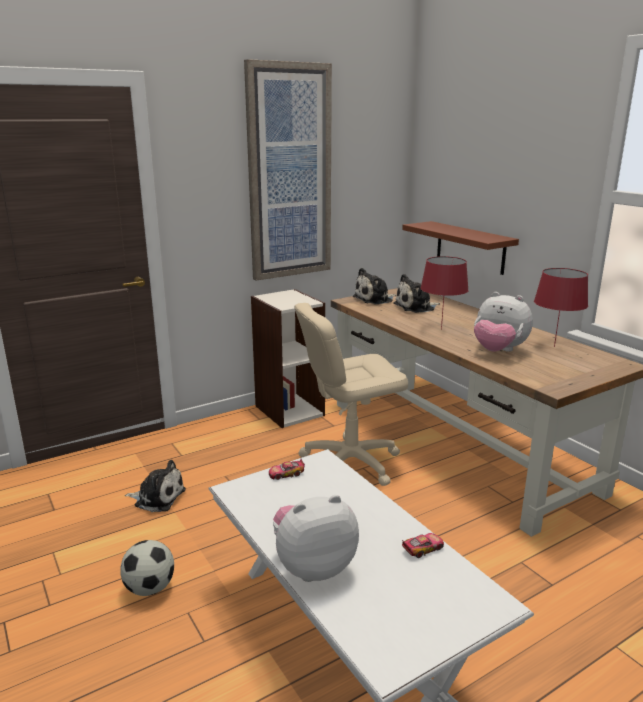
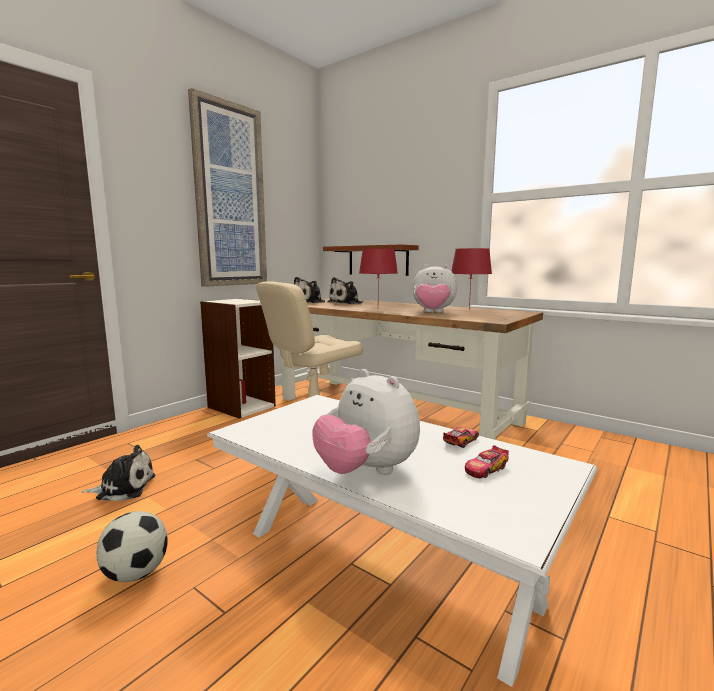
camera: 20 degrees left, 10 degrees down
(286, 474) = (287, 413): toy car -> toy car (485, 469)
(313, 566) = (366, 471): plush toy -> plush toy turned 90 degrees counterclockwise

